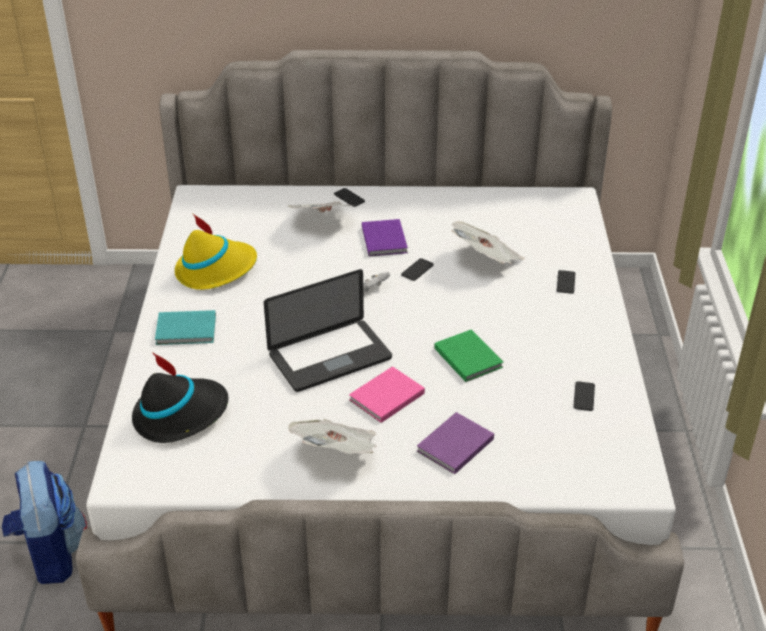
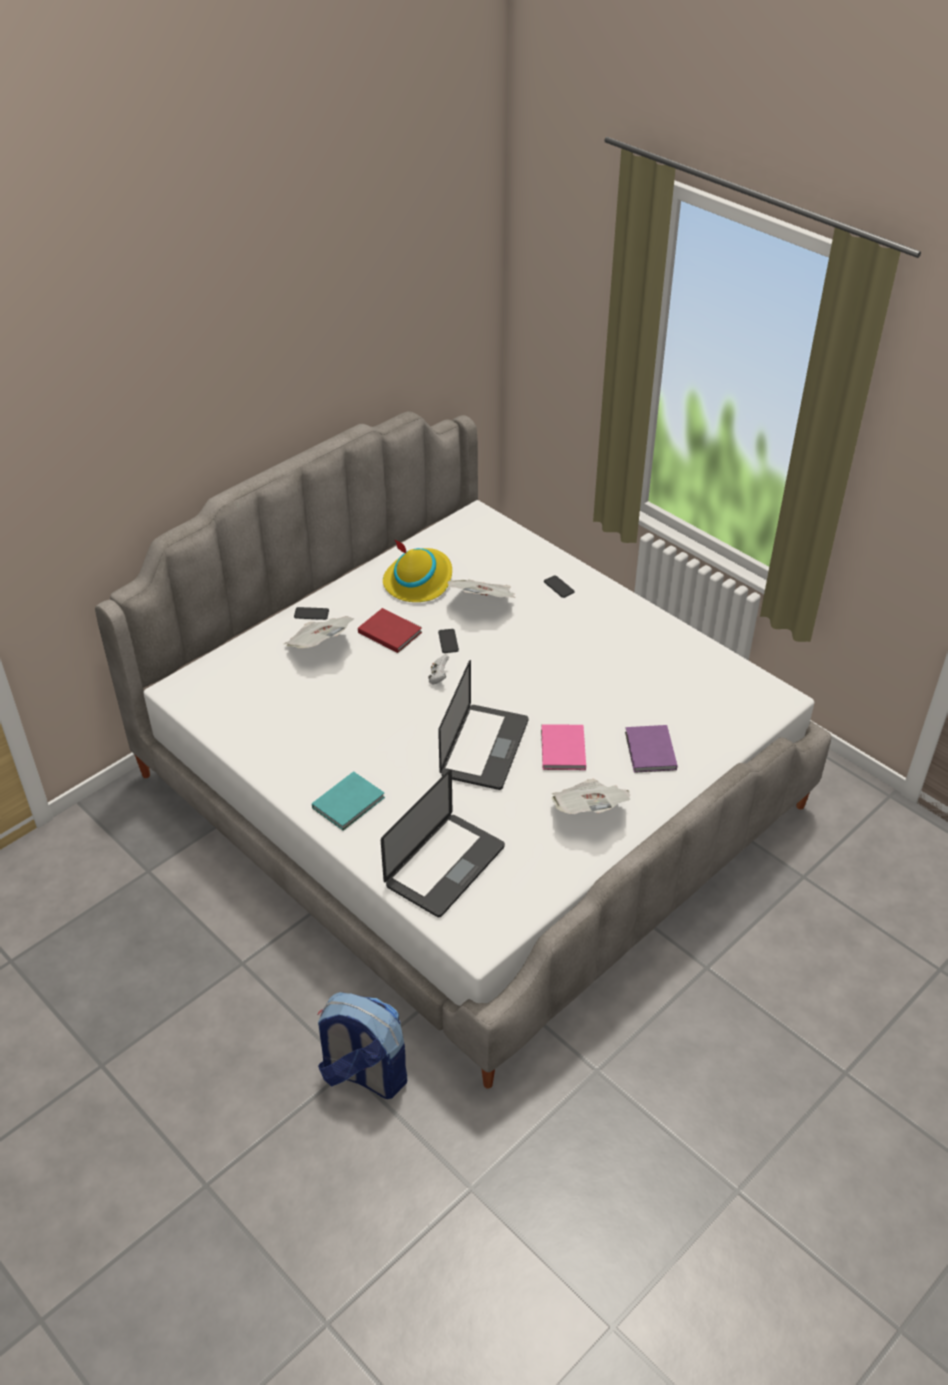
camera: 45 degrees left, 5 degrees up
(180, 414) = (445, 866): black hat -> laptop
(216, 270) = (296, 740): yellow hat -> yellow hat (418, 580)
(385, 239) = (389, 631): purple book -> red book
(468, 356) = (573, 683): green book -> none
(584, 396) = (677, 662): phone -> none

